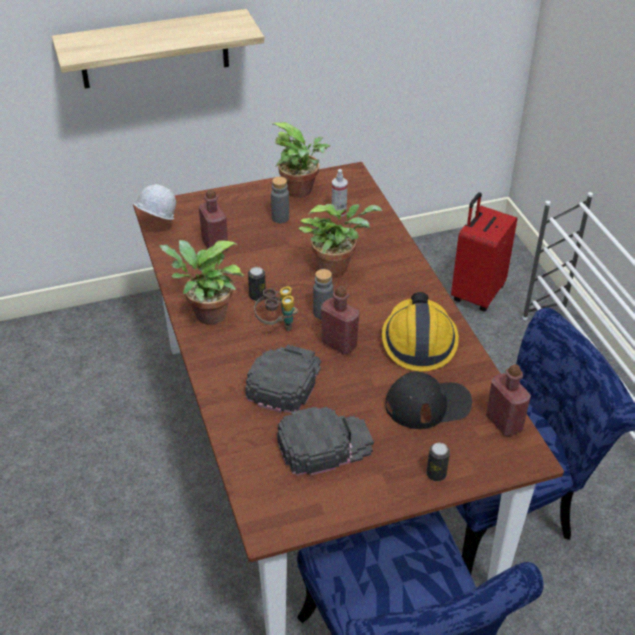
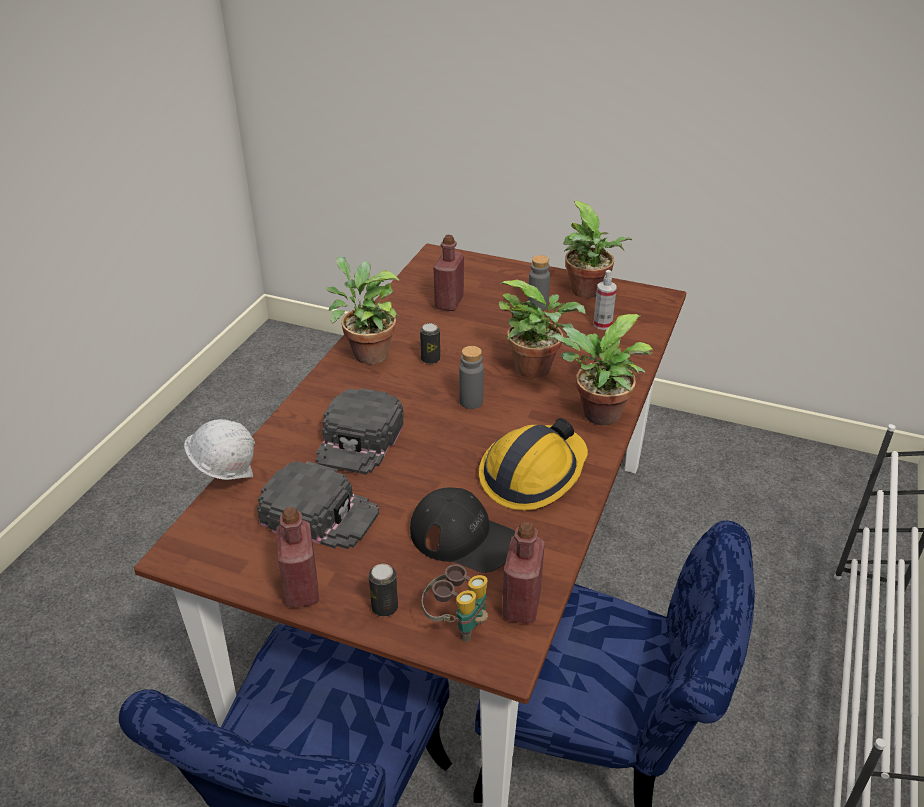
camera: 40 degrees right, 5 degrees down
(154, 49) = (513, 97): shelf -> none
(156, 226) = (420, 268): white hard hat -> white hard hat (226, 478)
(276, 325) = (415, 391): binoculars -> binoculars (457, 623)
(284, 380) = (360, 439): black cap -> black cap turned 135 degrees clockwise
(339, 344) = (450, 436): red bottle -> red bottle (301, 589)
(409, 280) = (597, 416): none -> potted plant
(476, 294) = (801, 522): red suitcase -> none

